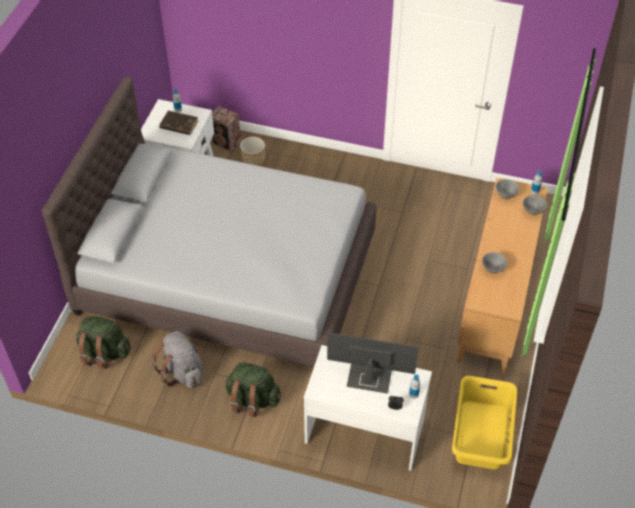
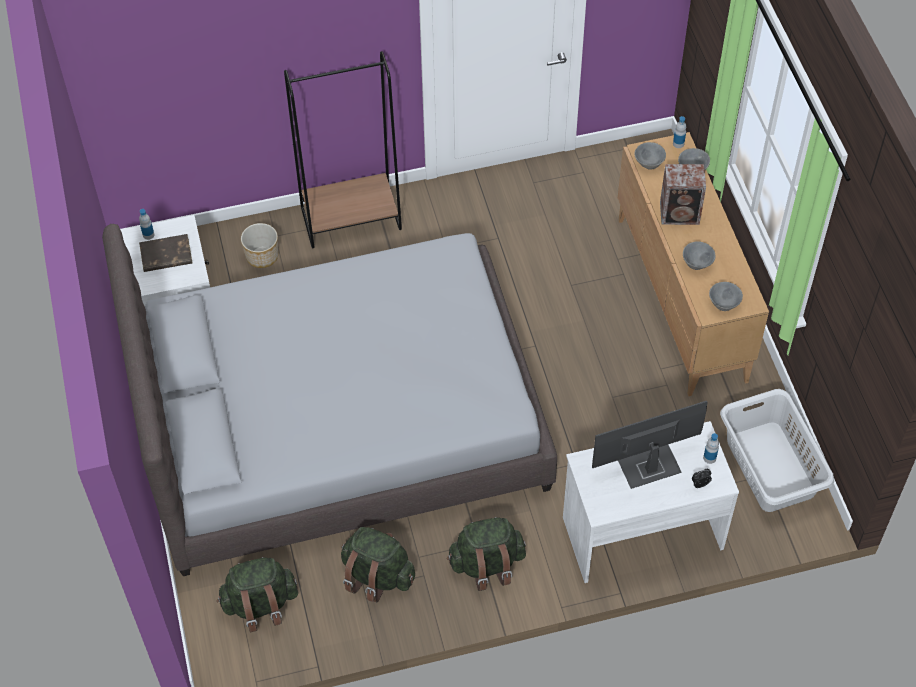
camera: 30 degrees left, 5 degrees up
(182, 371) = (377, 575): grey backpack -> green backpack
(226, 142) = (209, 248): speaker -> speaker (681, 213)
(320, 163) = (351, 220): none -> clothes rack
(480, 435) = (770, 467): yellow laundry basket -> grey laundry basket
(493, 302) = (725, 304): none -> grey bowl

